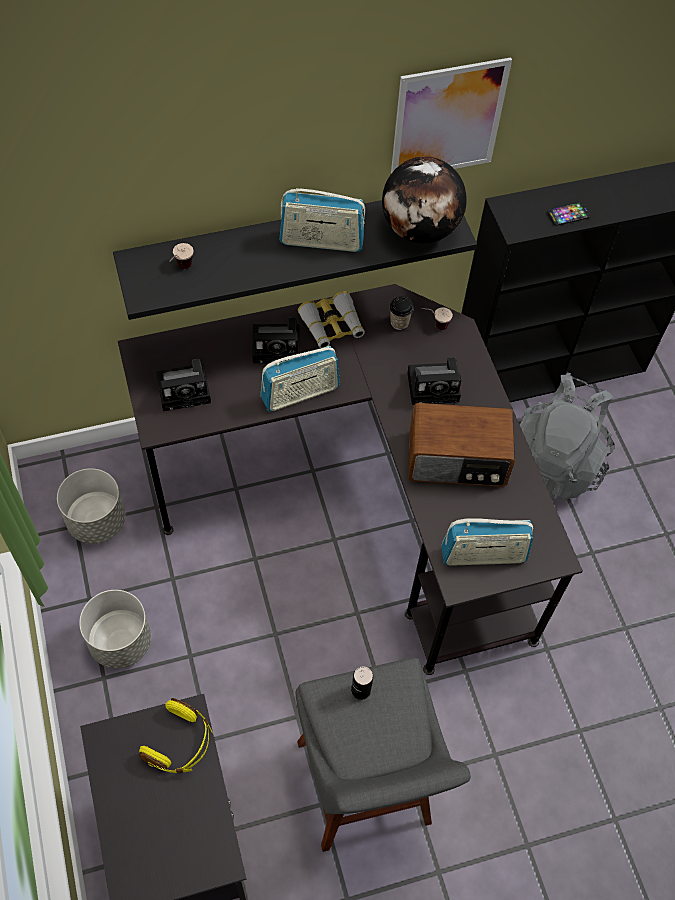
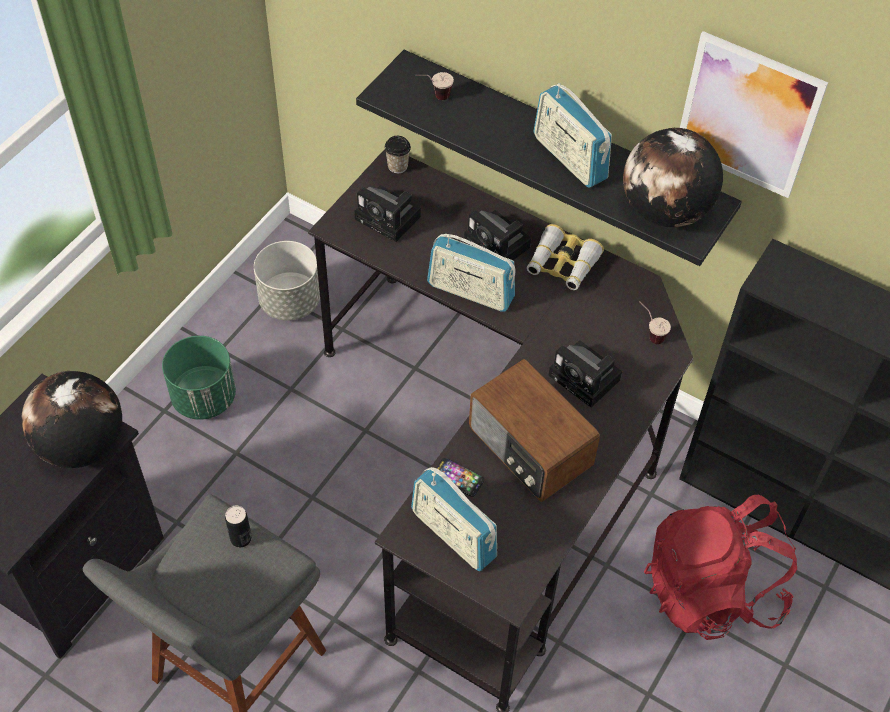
camera: 50 degrees right, 5 degrees down
(120, 641) = (204, 397): grey planter -> green planter
(180, 743) = (82, 445): yellow headphones -> globe
(399, 322) = (622, 307): cup -> cup (397, 166)
(555, 461) = (711, 590): grey backpack -> red backpack
(568, 215) = (834, 309): phone -> phone (458, 478)

